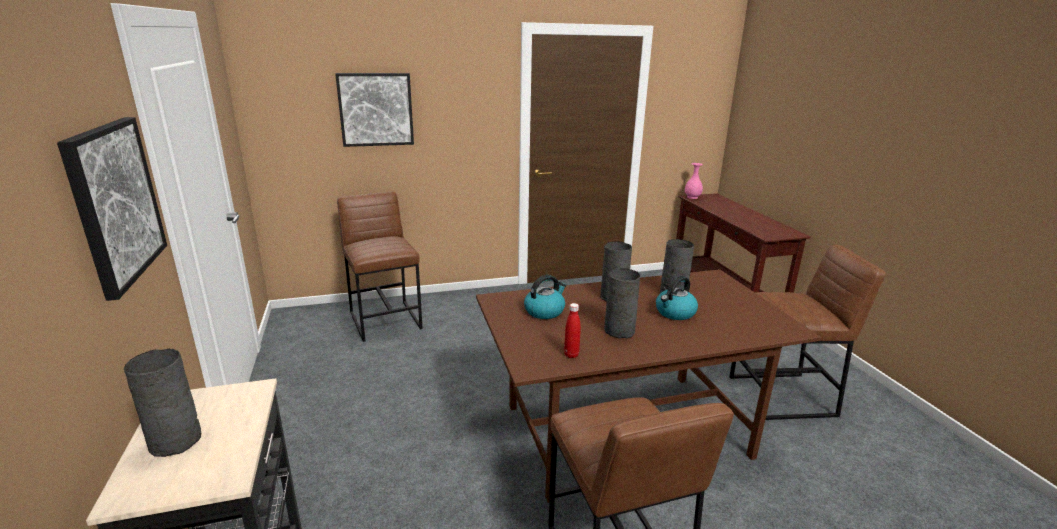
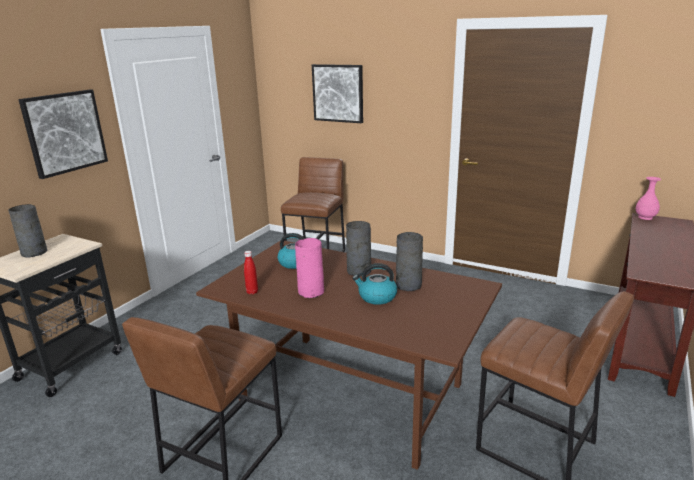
camera: 45 degrees right, 0 degrees up
(619, 330) = (312, 291): grey vase -> pink vase

